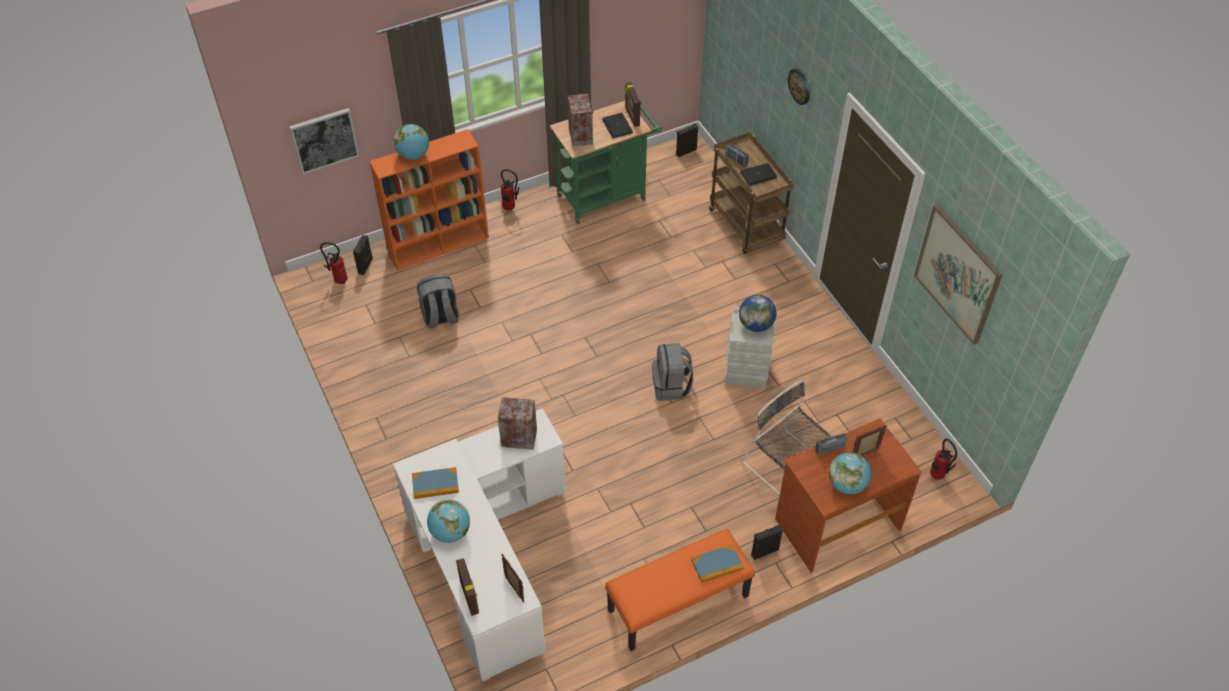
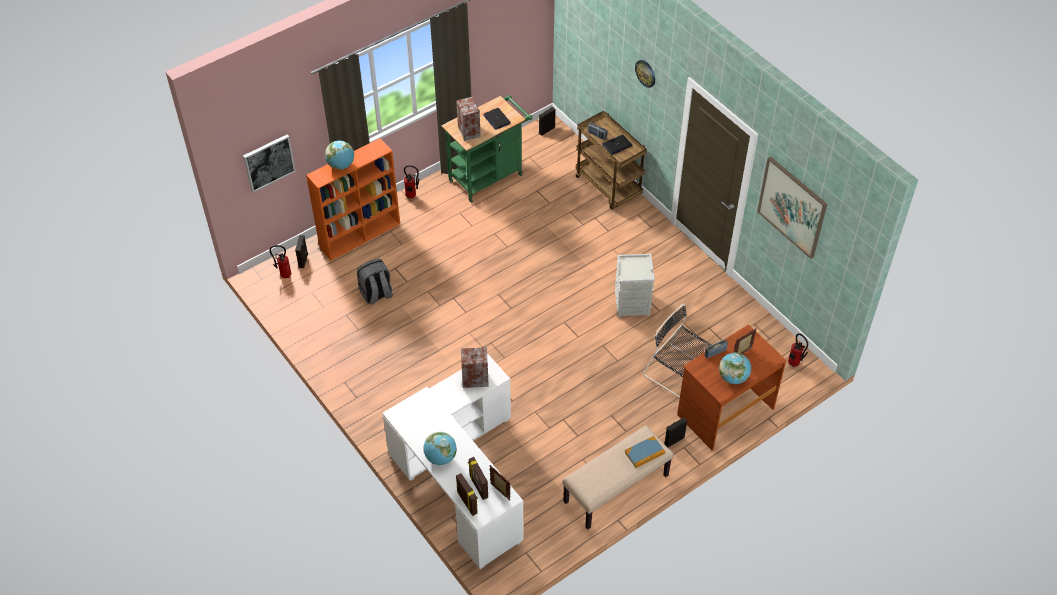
camera: 10 degrees left, 0 degrees up
(435, 484) = (420, 423): book -> none
(632, 117) = (507, 110): picture frame -> picture frame (478, 487)
(671, 386) = (575, 324): grey backpack -> none
(678, 604) = (616, 489): orange bench -> beige bench
(756, 325) = (638, 266): globe -> none

